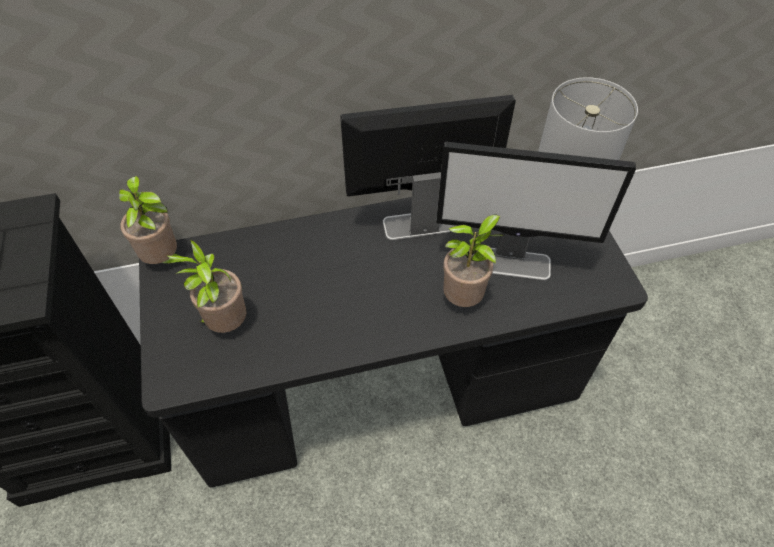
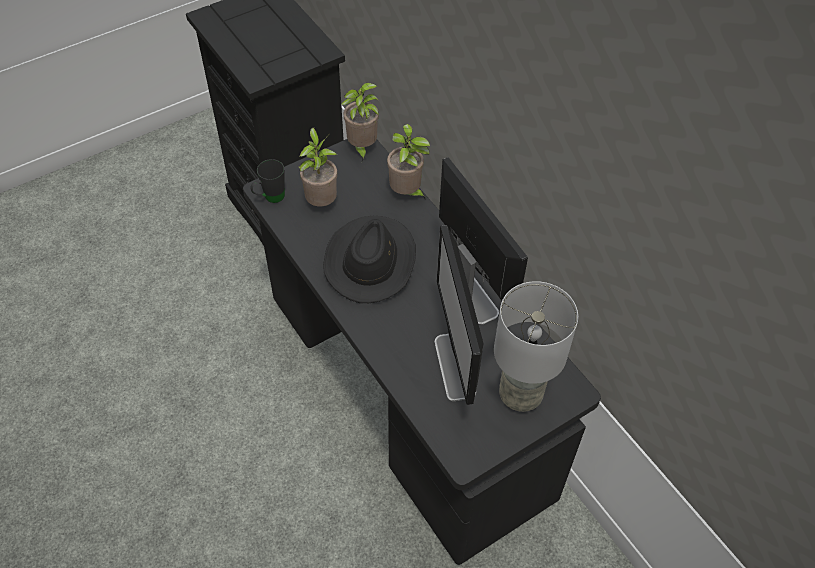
camera: 70 degrees right, 0 degrees up
(186, 380) = (270, 198): none -> black mug
(341, 298) = (370, 261): none -> black hat
(464, 298) = (402, 342): potted plant -> potted plant (407, 193)

